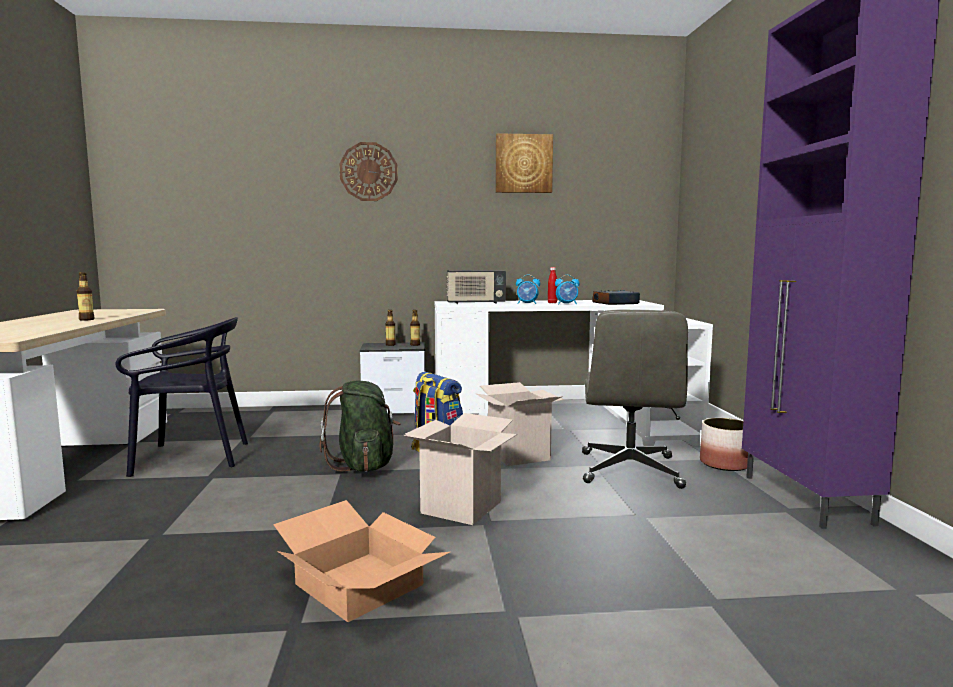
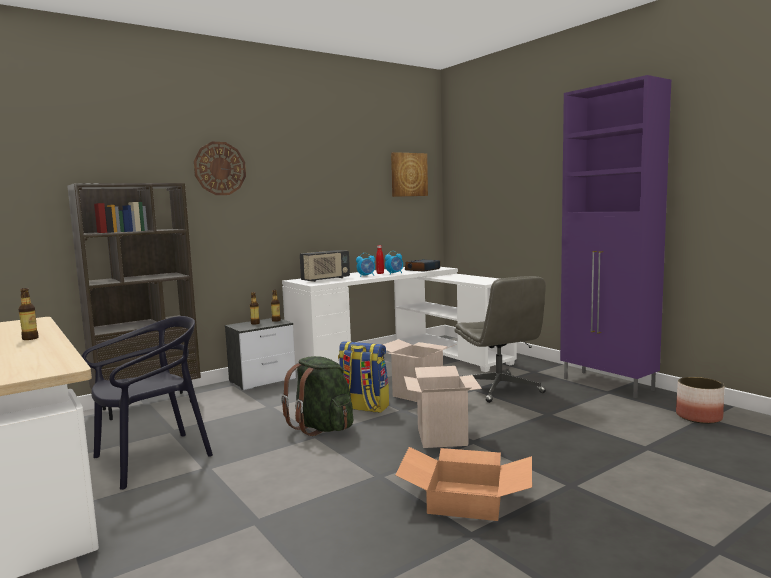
camera: 30 degrees left, 0 degrees up
(270, 412) = (149, 405): none -> brown bookcase
(523, 164) = (342, 162): picture -> picture (408, 174)
(725, 464) = (542, 373): planter -> planter (699, 417)

